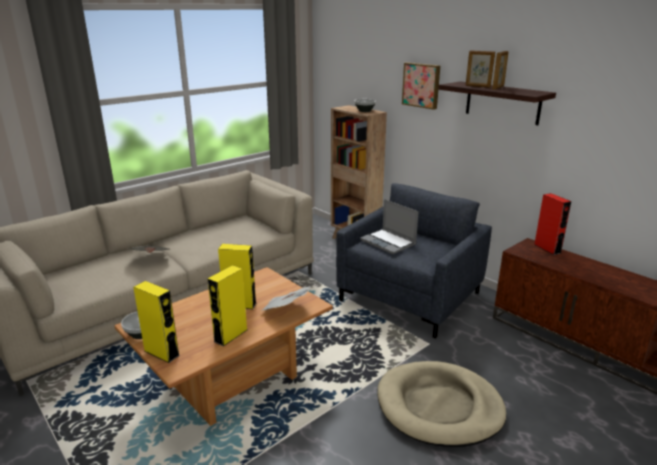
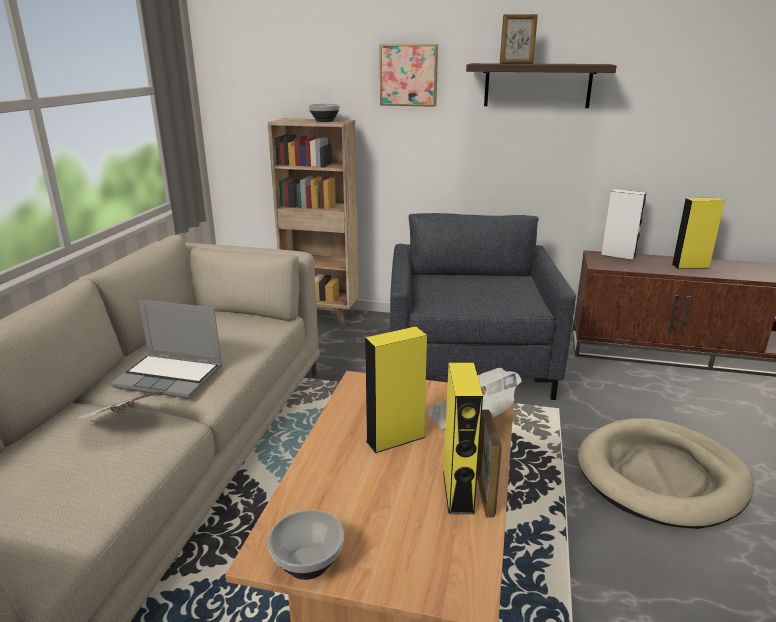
camera: 35 degrees left, 0 degrees up
(161, 353) = (398, 578): yellow speaker -> yellow speaker (690, 266)
(389, 242) = (456, 292): laptop -> laptop (171, 377)
(498, 87) = (542, 63): picture frame -> picture frame (485, 495)
(547, 248) = (618, 256): red speaker -> white speaker

